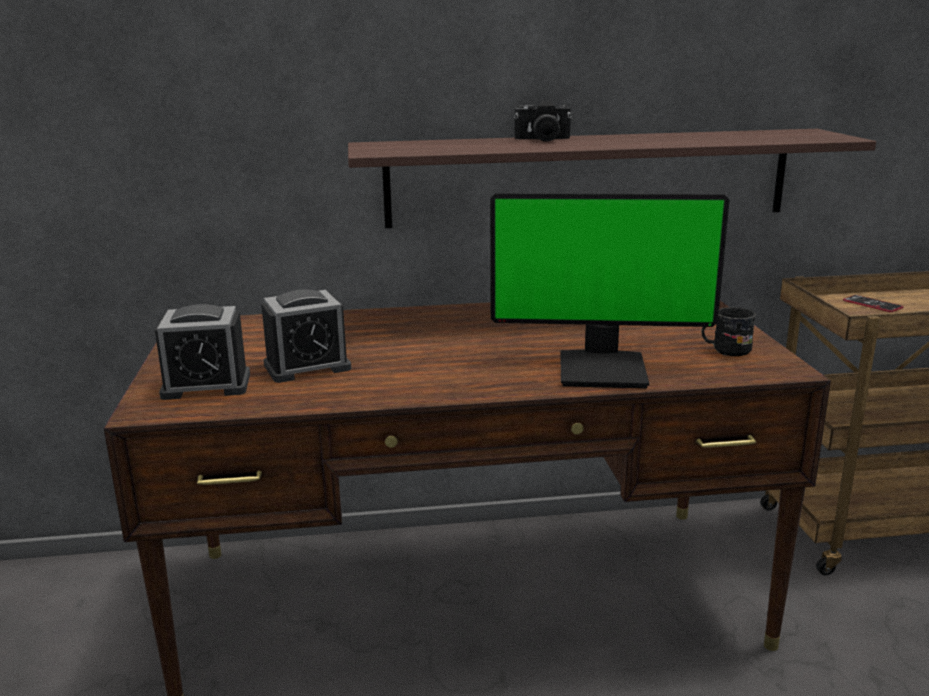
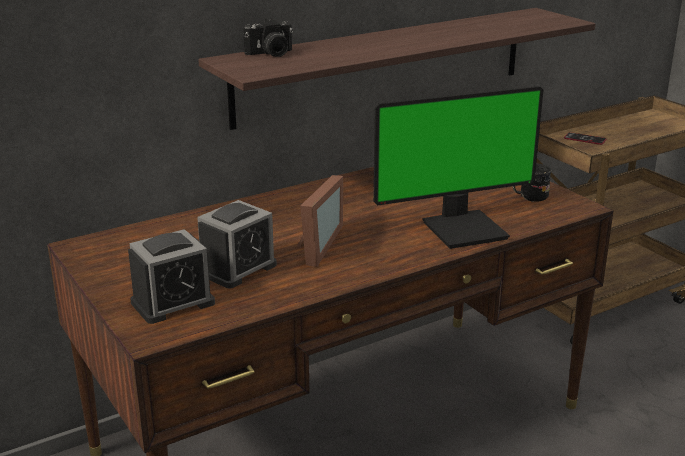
camera: 25 degrees left, 5 degrees up
(411, 359) = (313, 245): none -> picture frame
(542, 140) = (361, 41): camera -> camera (271, 54)

